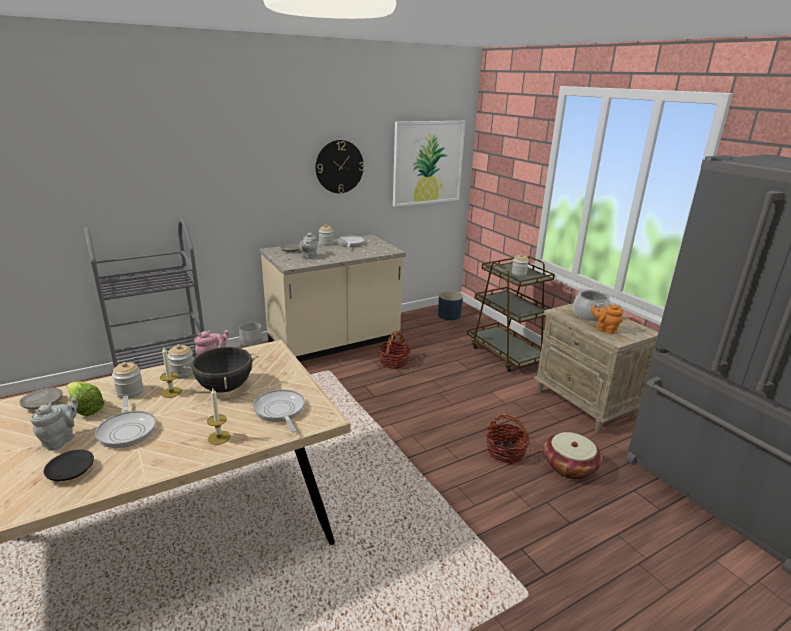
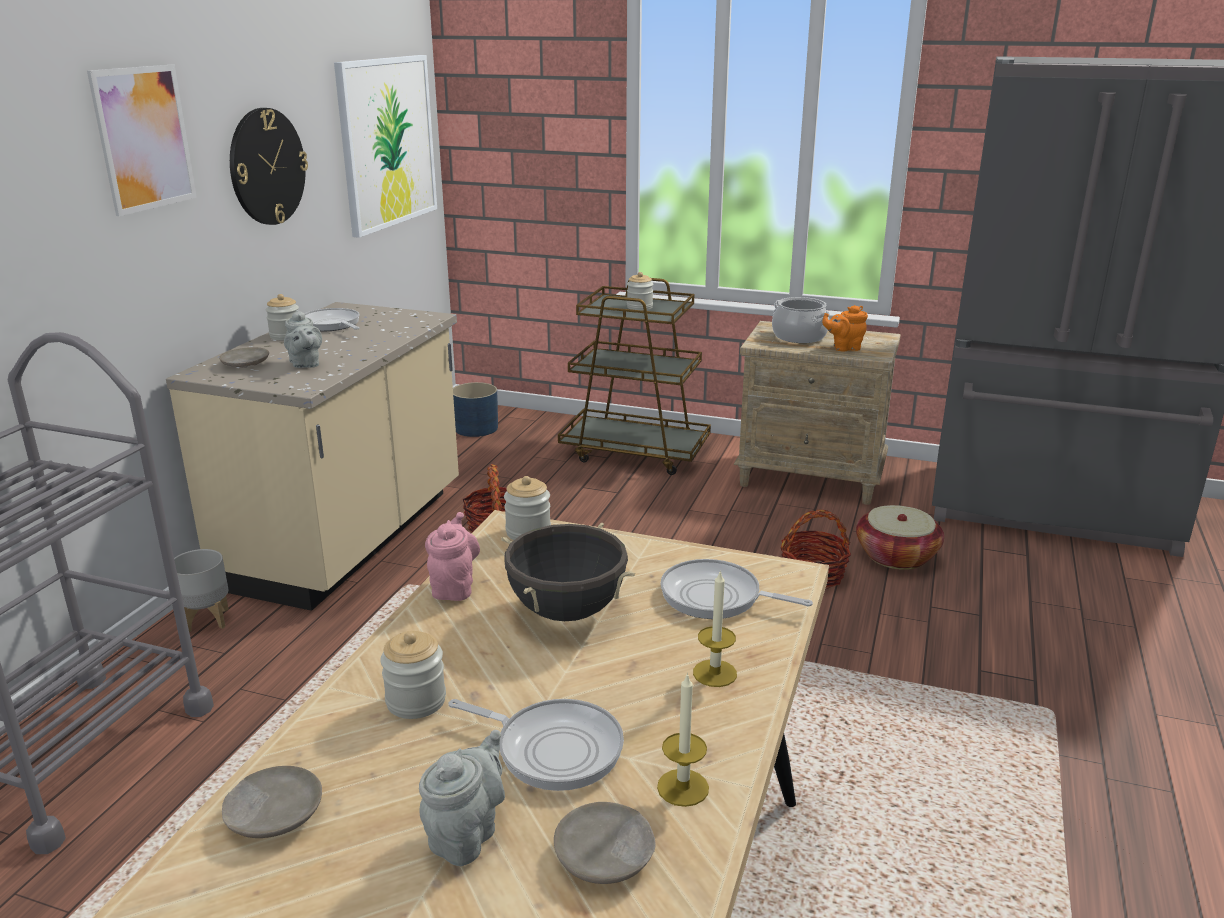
camera: 40 degrees left, 0 degrees up
(60, 440) = (466, 834): grey teapot -> grey teapot turned 45 degrees clockwise
(70, 471) = (605, 856): black plate -> beige plate
(85, 409) = (391, 769): lettuce -> none
(171, 392) = (493, 662): candle -> candle (683, 787)
(183, 373) = (443, 627): jar -> jar (528, 532)
(267, 148) = (144, 138): none -> picture

